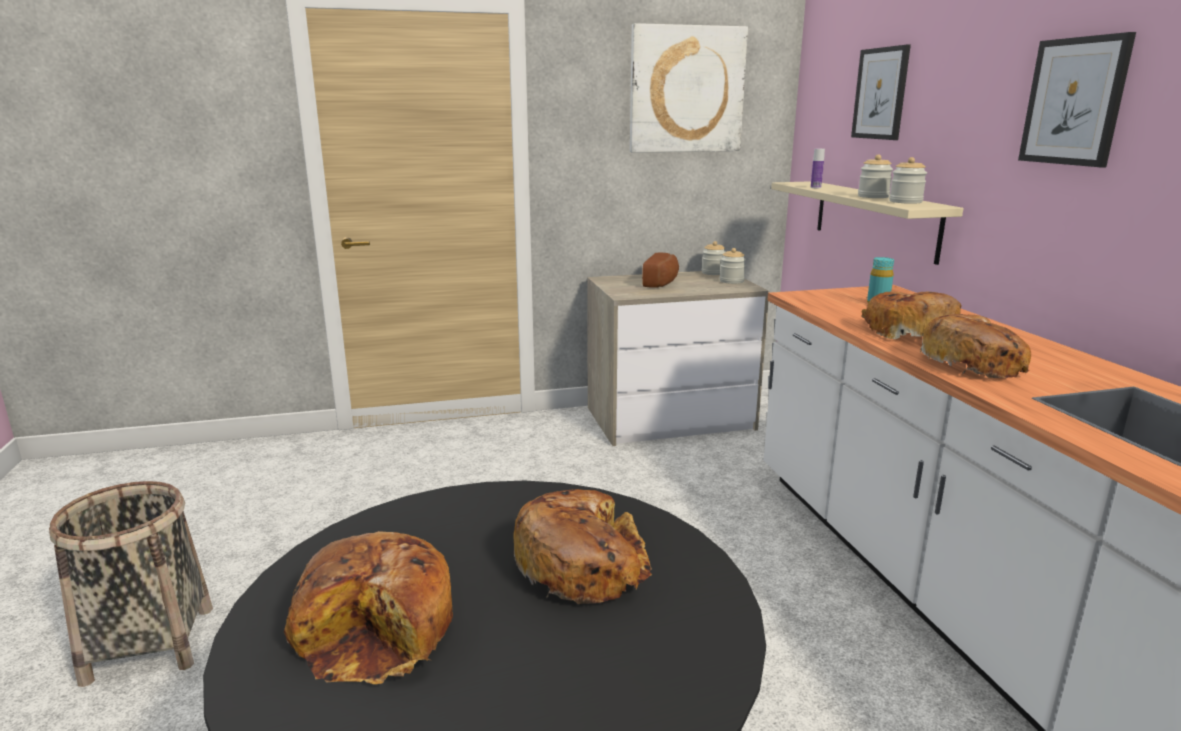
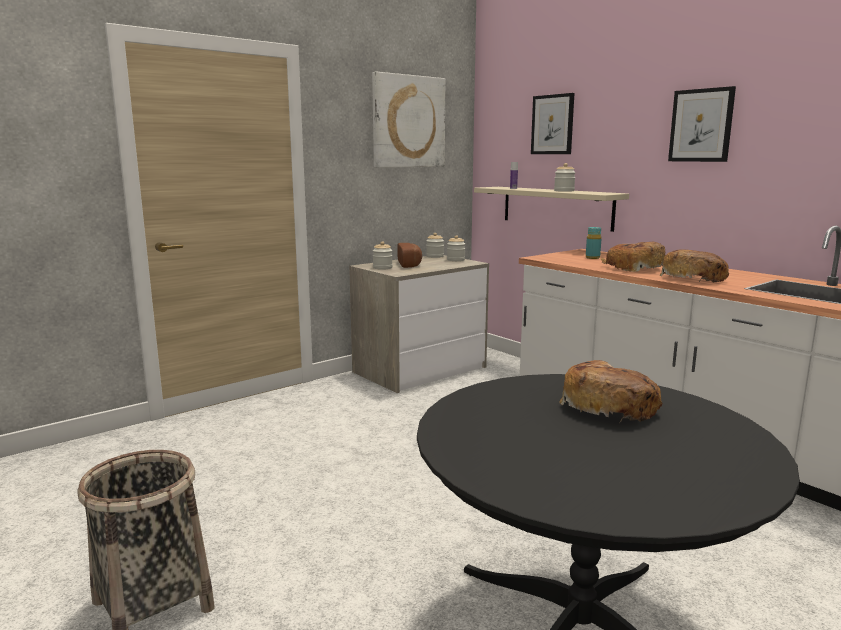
camera: 25 degrees left, 5 degrees down
(379, 629) = (550, 457): bread -> none
(905, 202) = (591, 192): jar -> jar (382, 268)

